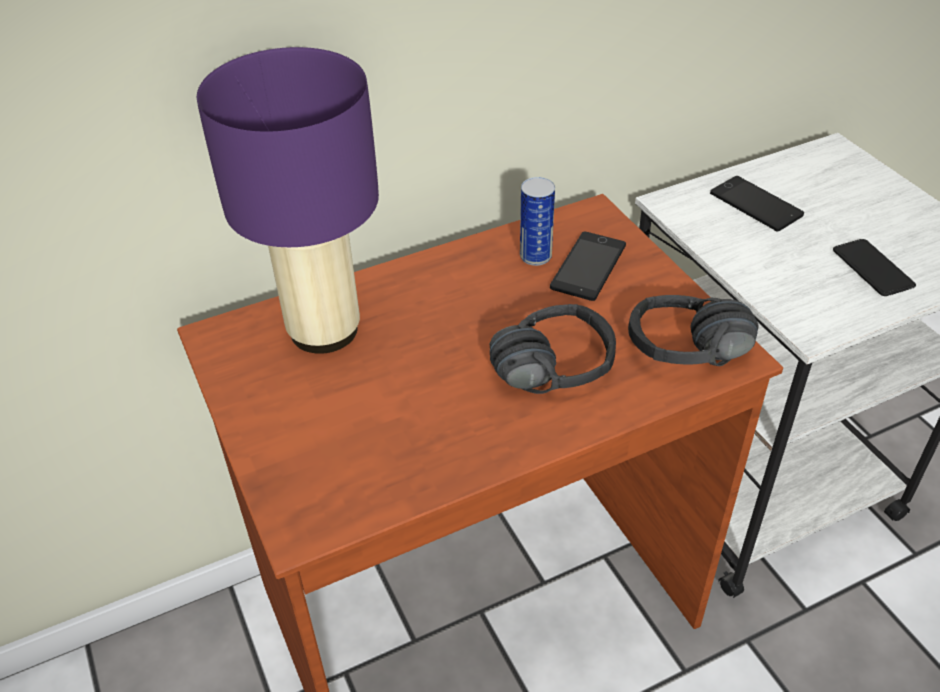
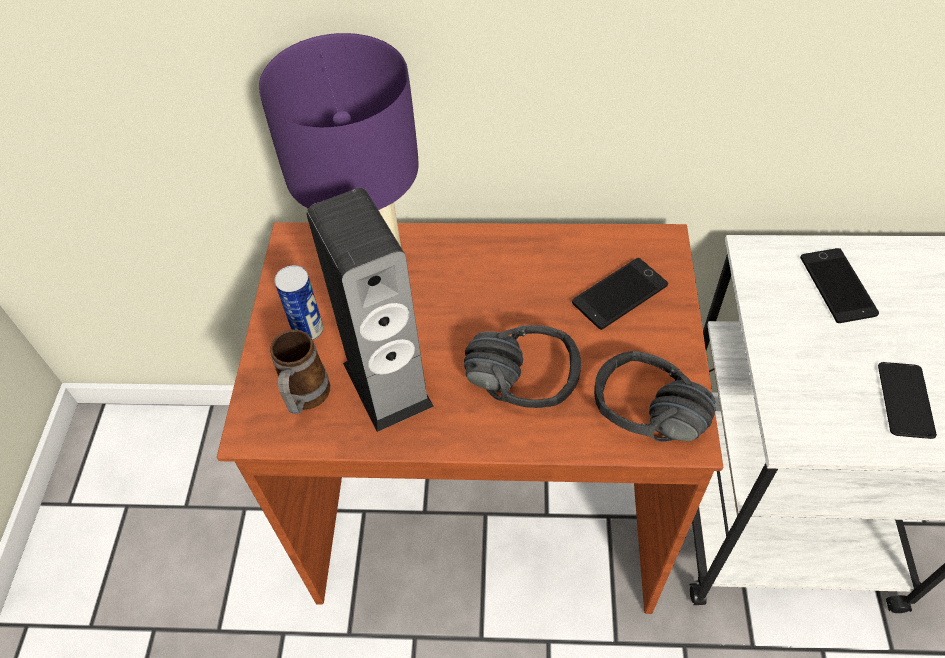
camera: 30 degrees right, 10 degrees up
(340, 475) = (305, 399): none -> mug
(420, 426) = (387, 384): none -> speaker
(535, 256) = (581, 266): can -> can (308, 330)

